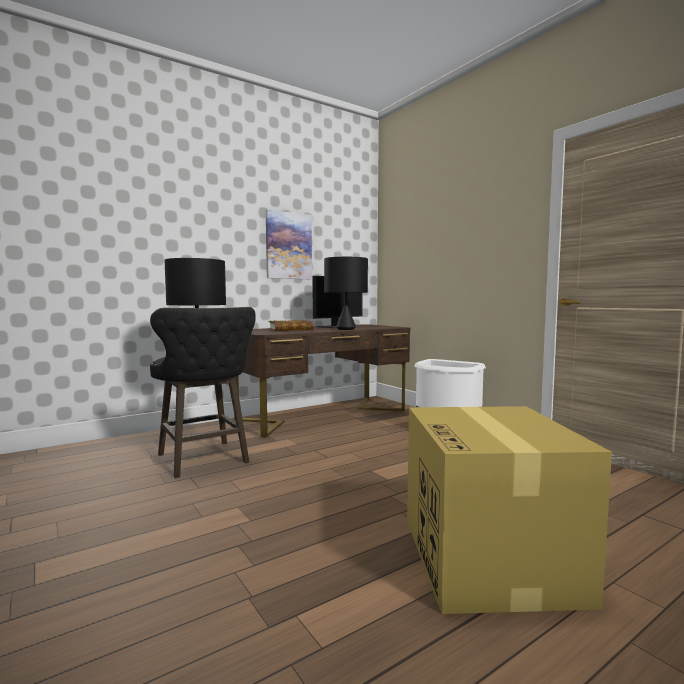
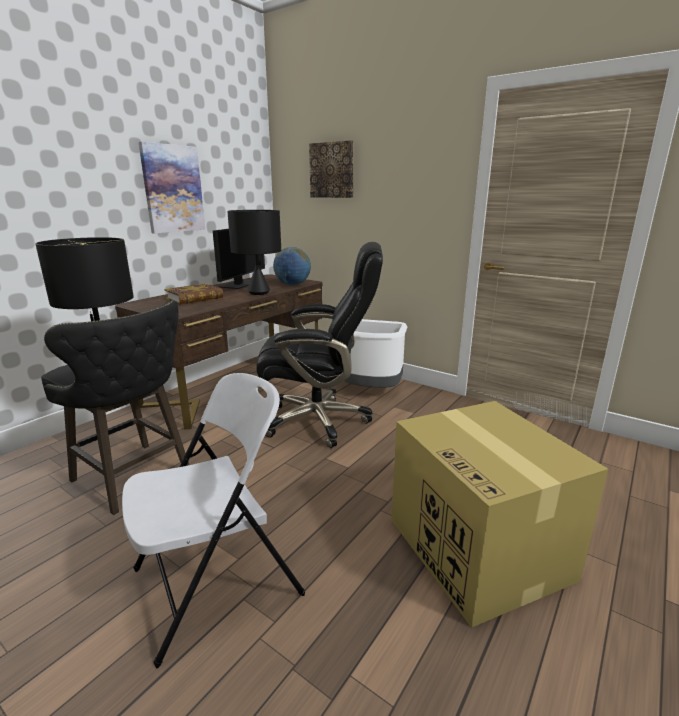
camera: 20 degrees left, 15 degrees up
(224, 530) = (217, 581): none -> white chair
(381, 327) = (292, 284): none -> globe
(381, 447) = (320, 423): none -> black office chair
(424, 230) = (332, 170): none -> picture

